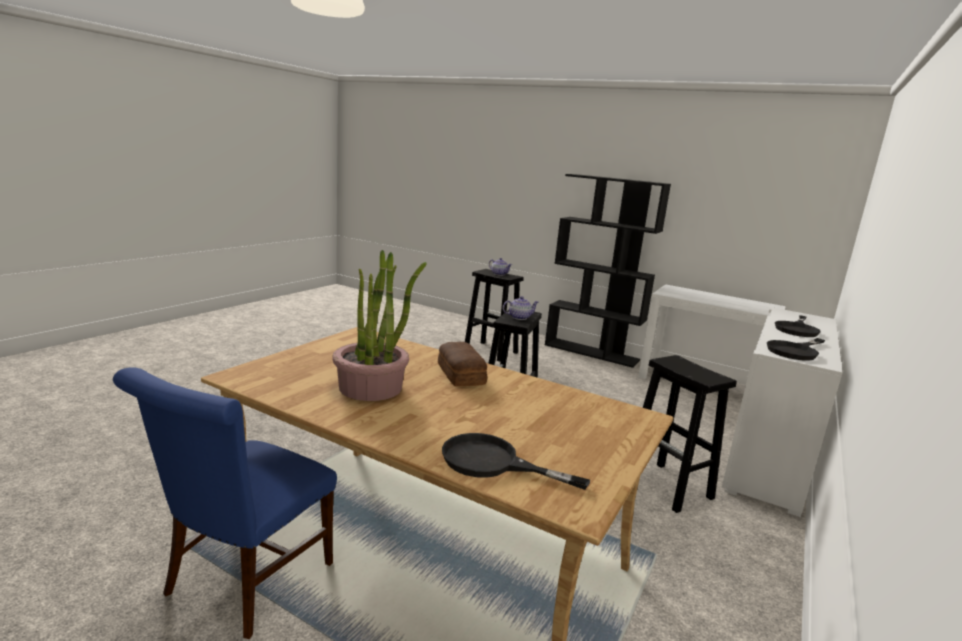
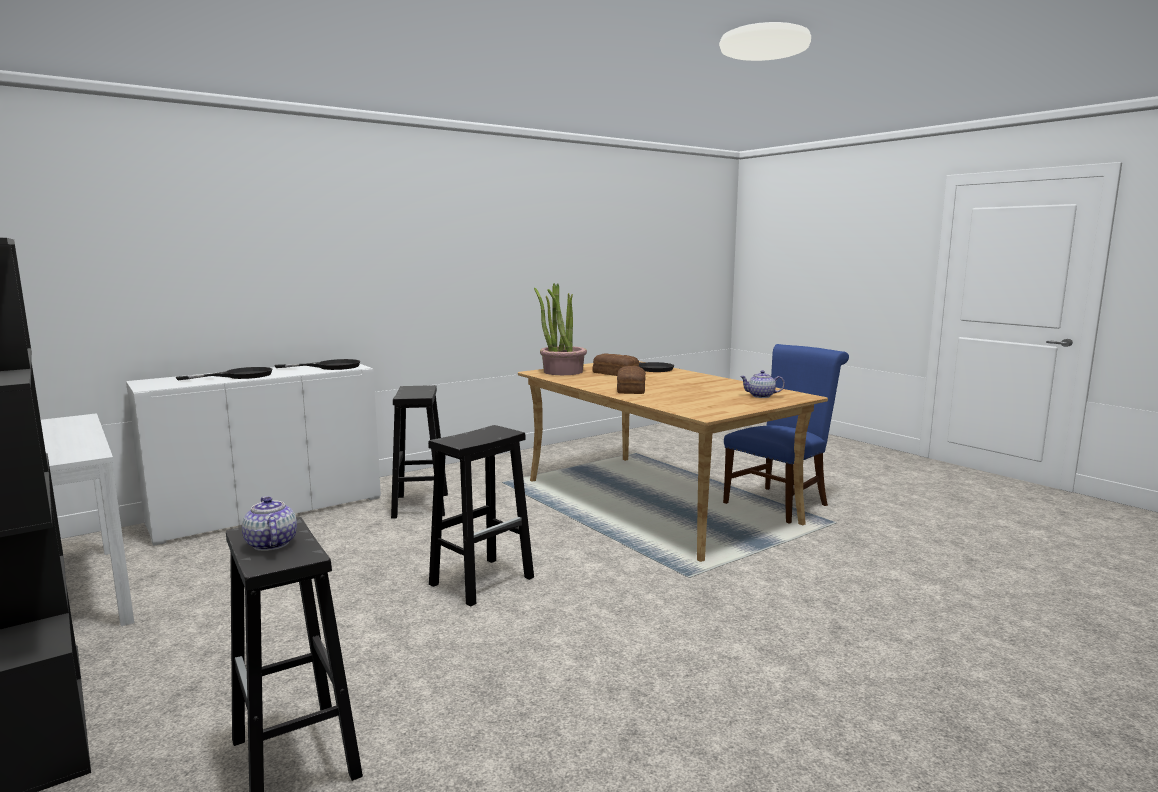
camera: 155 degrees left, 5 degrees down
(371, 387) = (702, 387): potted plant -> potted plant (562, 371)
(519, 317) = (477, 436): teapot -> teapot (761, 396)
(527, 425) = (615, 373): none -> bread

